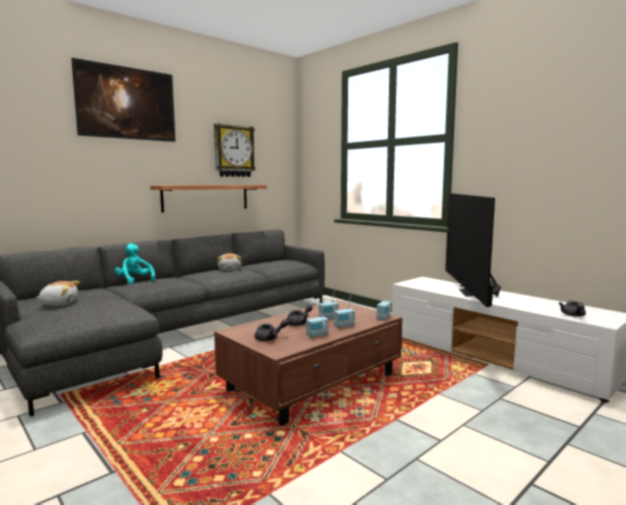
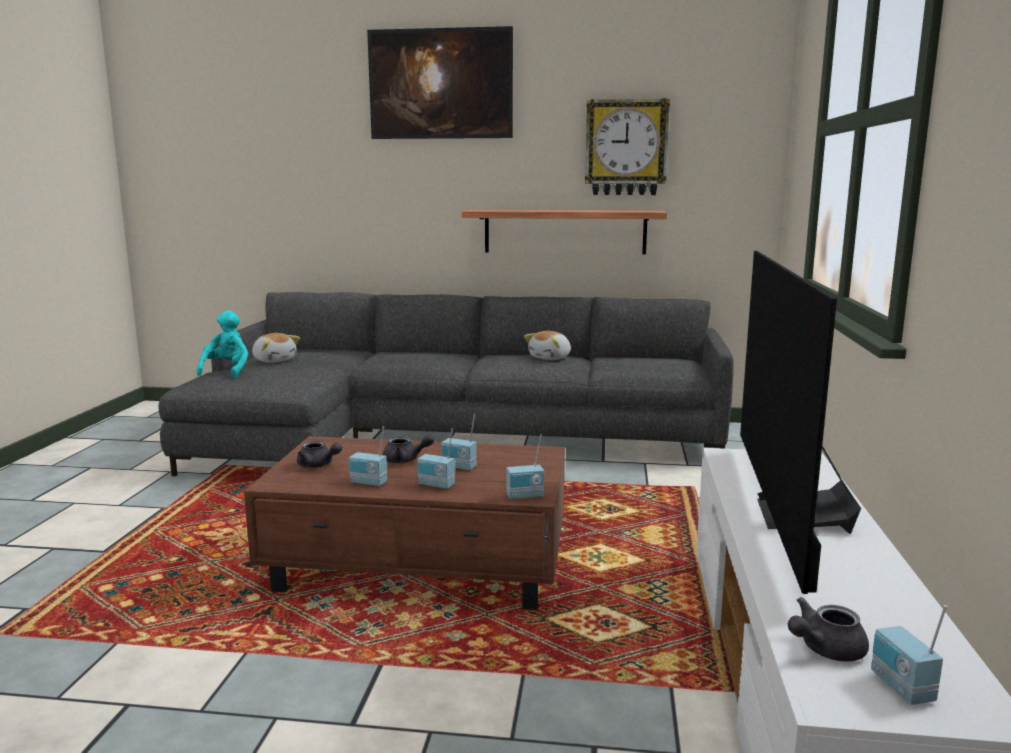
camera: 50 degrees right, 5 degrees up
(135, 281) = (404, 350): turquoise plush toy -> turquoise plush toy (227, 371)
(472, 293) = (788, 515): television -> television turned 45 degrees counterclockwise
(600, 316) = (900, 688): none -> radio

